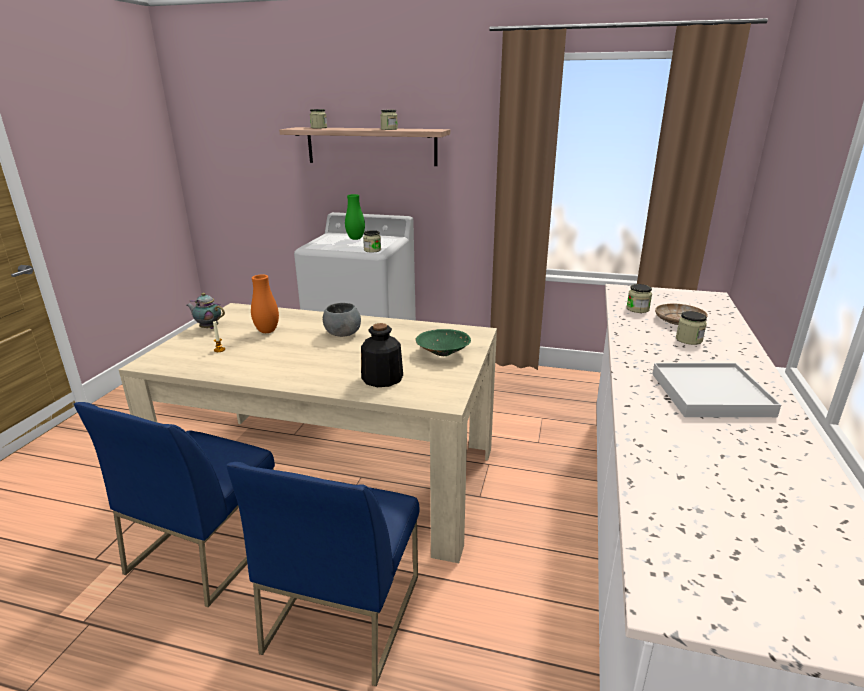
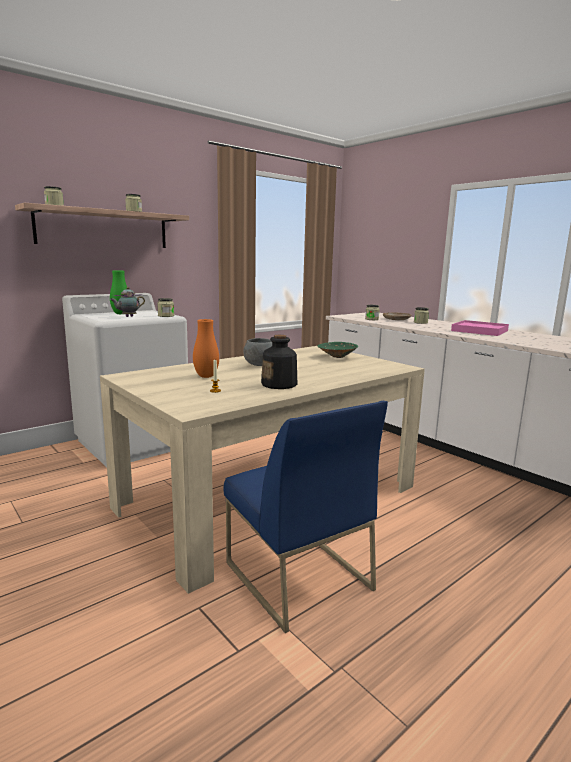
camera: 55 degrees left, 10 degrees down
(208, 328) = (151, 387): teapot -> teapot (128, 316)
(343, 611) = (425, 534): blue chair -> none
(382, 378) = (352, 370): bottle -> bottle (279, 384)
(710, 394) = (480, 331): white tray -> pink tray

